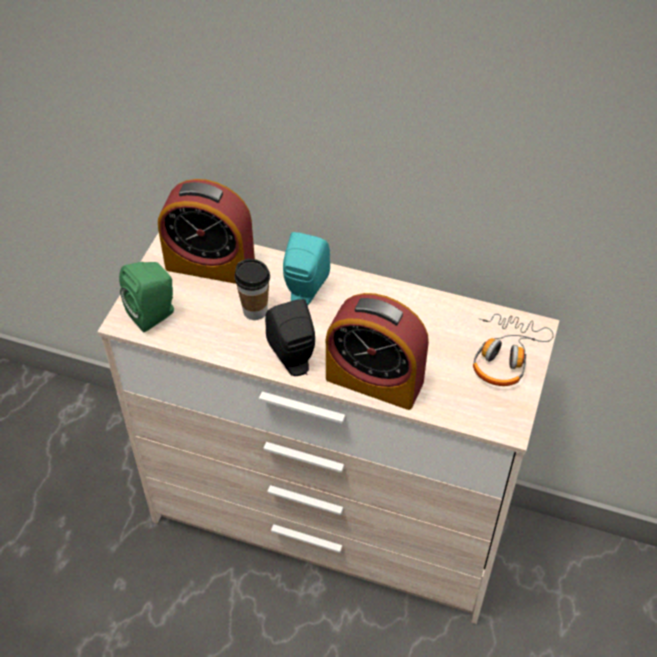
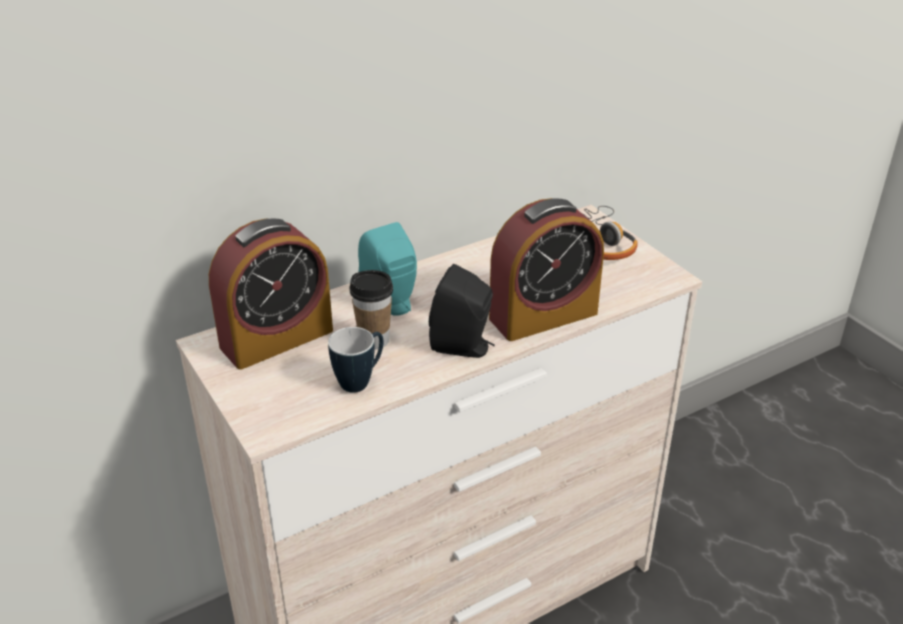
camera: 50 degrees left, 15 degrees down
(155, 314) = (287, 404): green speaker -> none
(209, 332) = (361, 381): none -> mug

